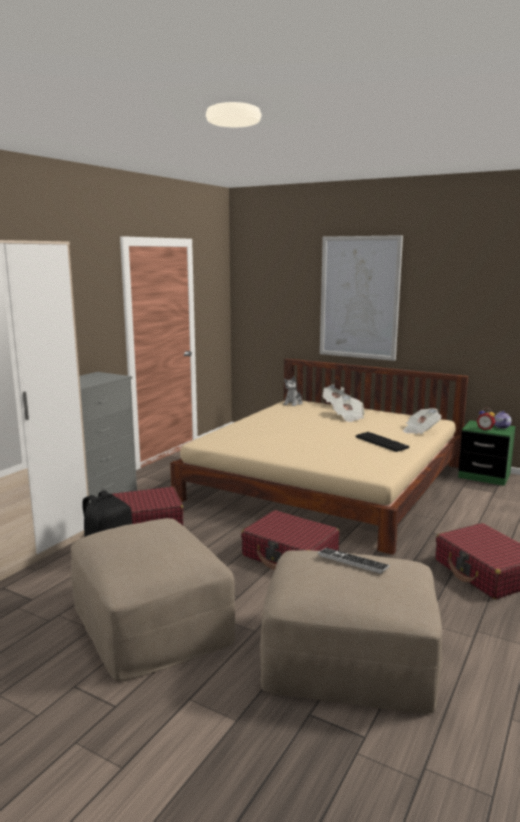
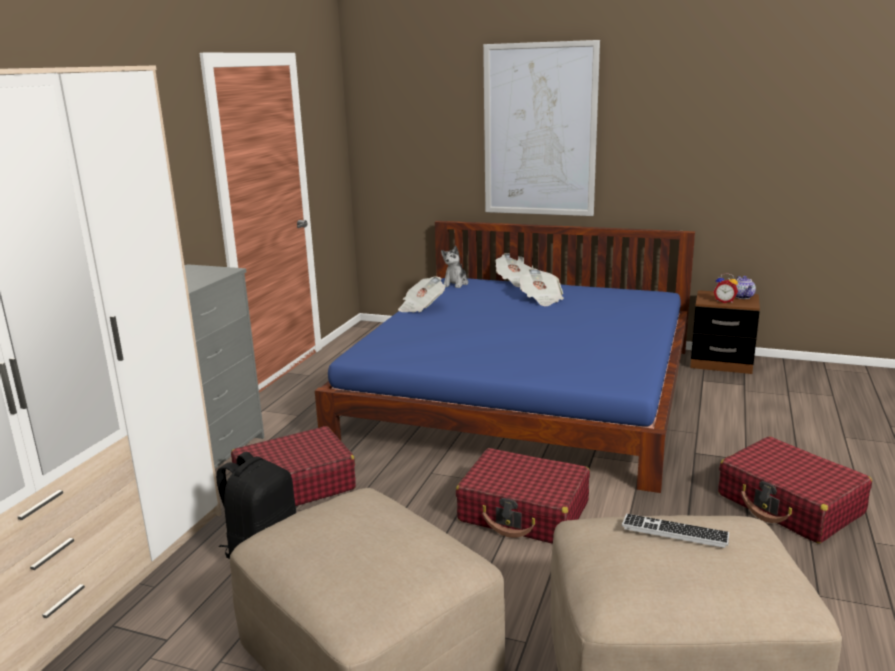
camera: 10 degrees left, 5 degrees up
(326, 481) = (523, 391): beige bed -> blue bed
(382, 442) = (608, 334): keyboard -> none
(420, 431) = (646, 311): newspaper -> newspaper (421, 307)
(484, 476) = (721, 363): green nightstand -> brown nightstand

